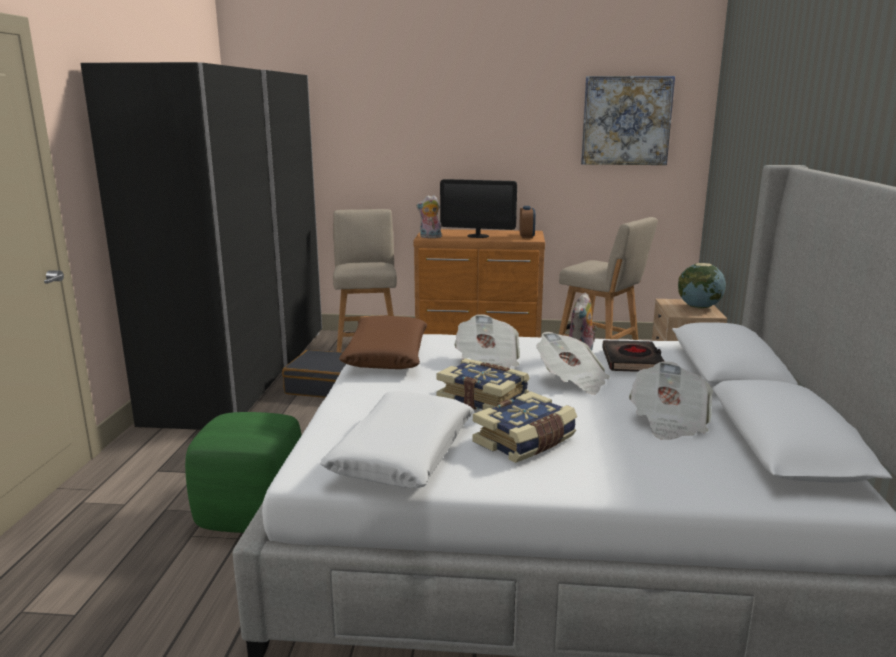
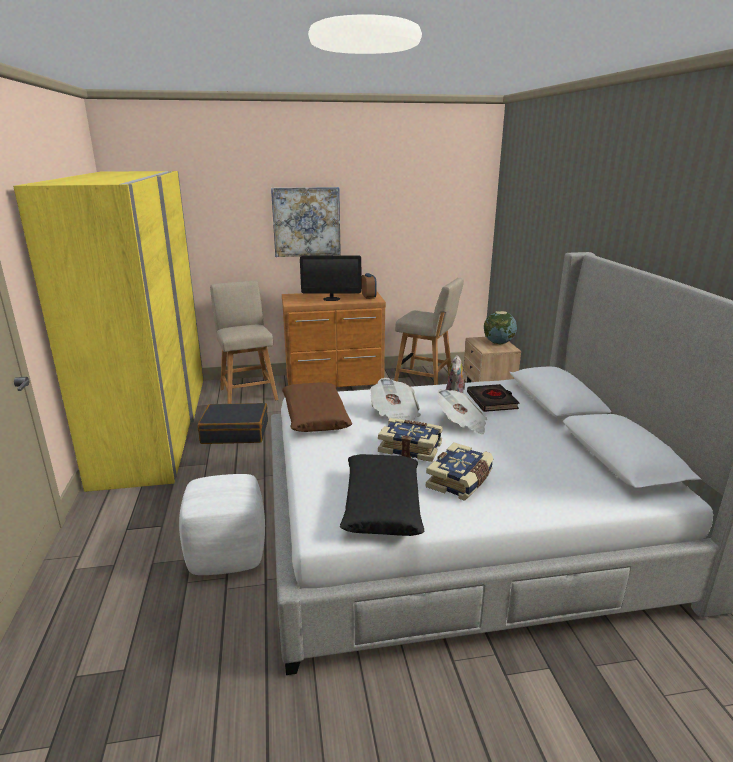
camera: 15 degrees left, 5 degrees up
(243, 371) = (154, 427): black wardrobe -> yellow wardrobe
(252, 514) = (228, 555): green ottoman -> white ottoman
(402, 453) = (381, 504): white pillow -> black pillow
(430, 237) = (295, 303): plush toy -> none
(626, 121) = (435, 204): picture -> picture (306, 222)
(668, 422) = (542, 450): newspaper -> none

